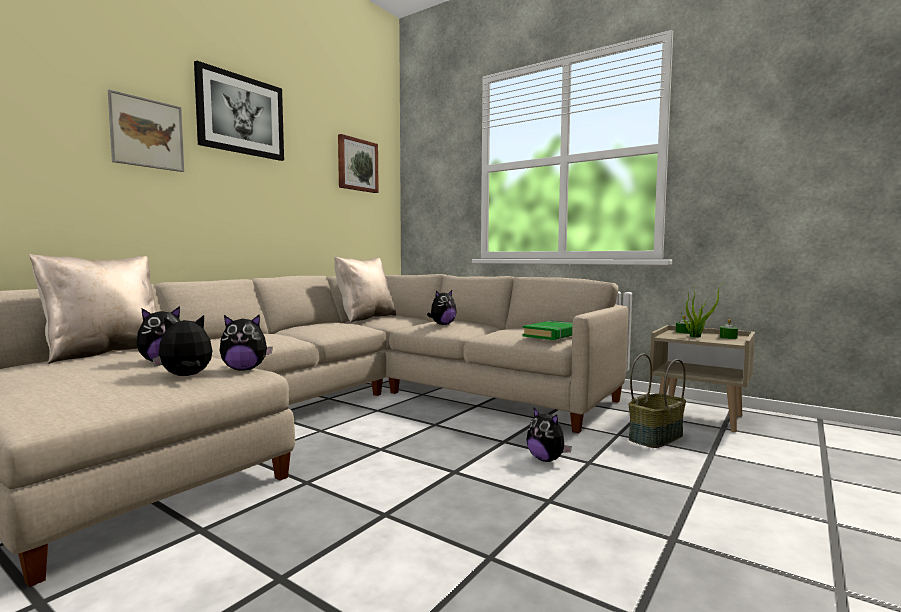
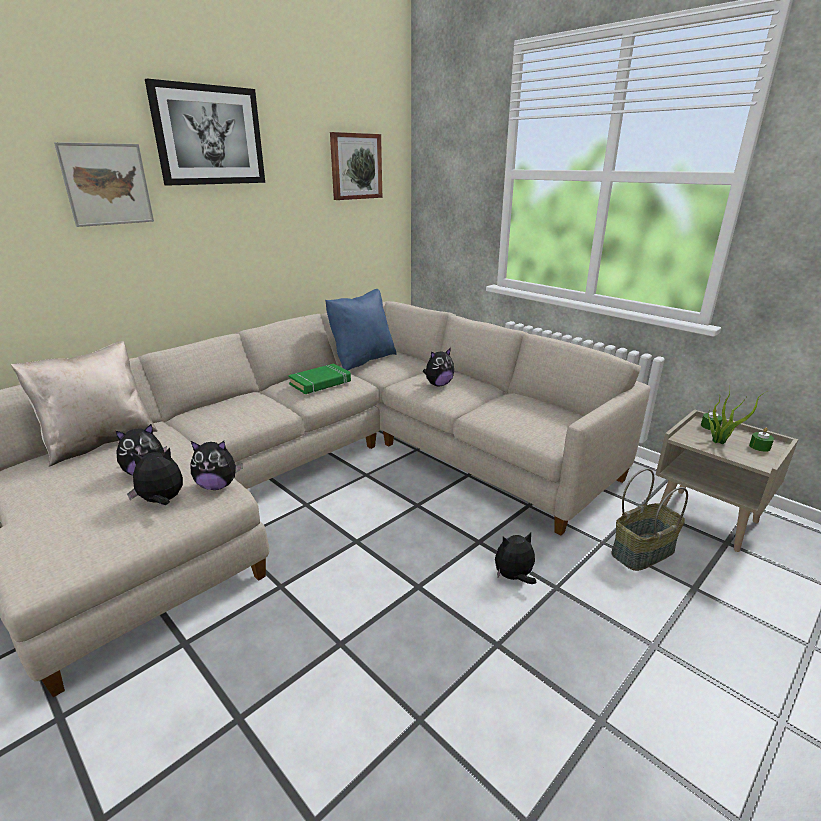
camera: 10 degrees right, 20 degrees up
(365, 318) = (362, 360): beige pillow -> blue pillow
(546, 459) = (514, 577): plush toy -> plush toy turned 105 degrees clockwise
(553, 335) = (550, 425): green book -> green book (320, 383)

